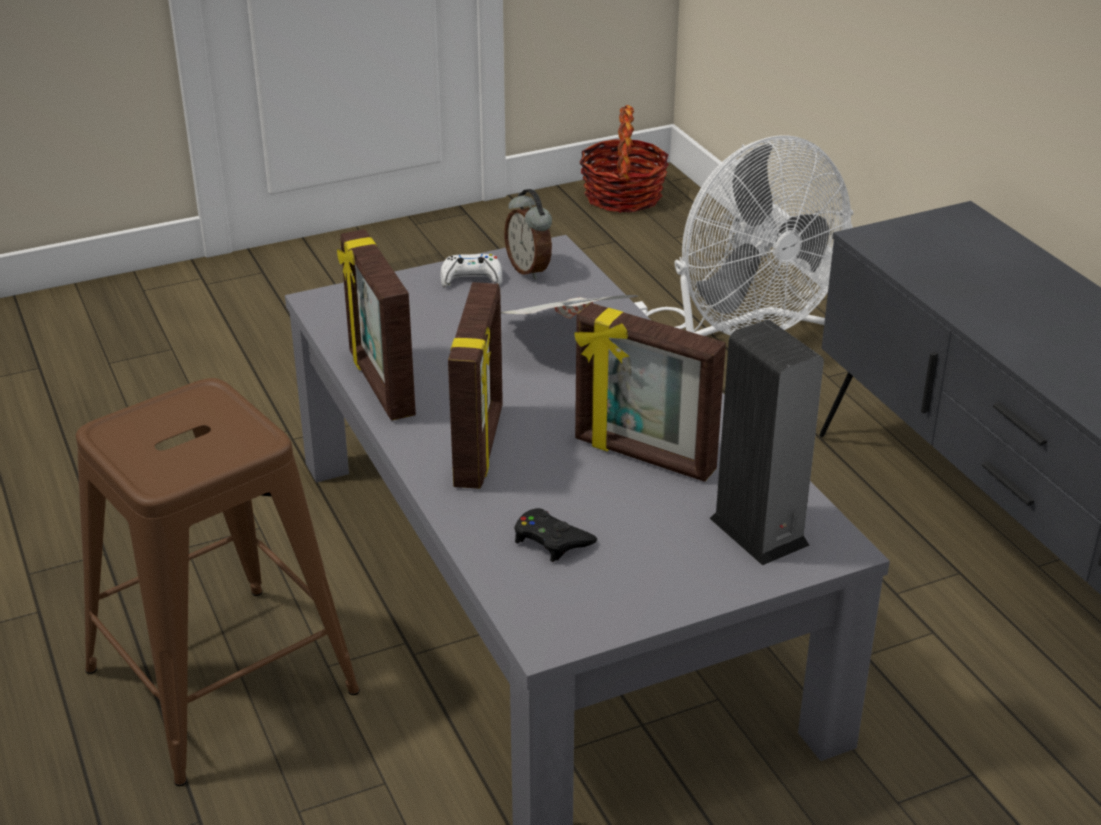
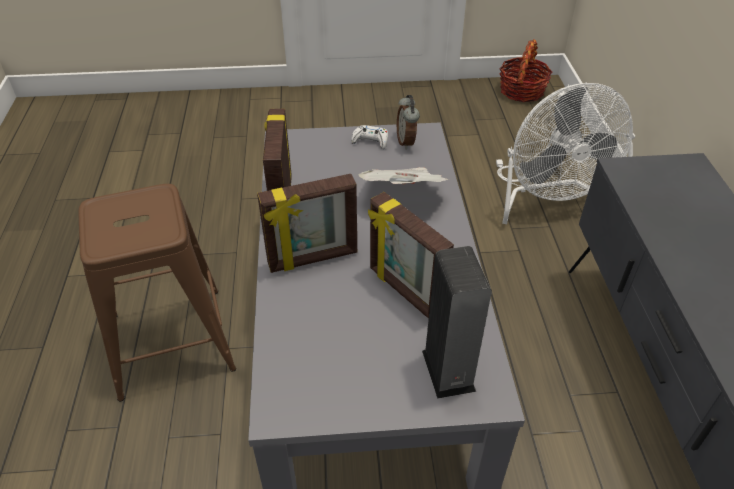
camera: 20 degrees right, 10 degrees up
(481, 447) = (313, 259): picture frame -> picture frame turned 45 degrees clockwise
(551, 540) = (317, 339): black game controller -> none

